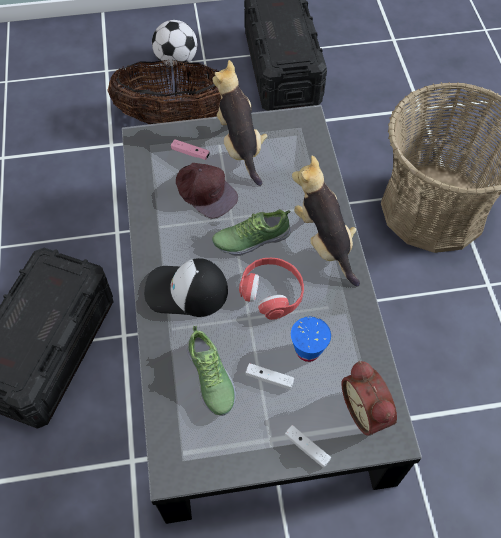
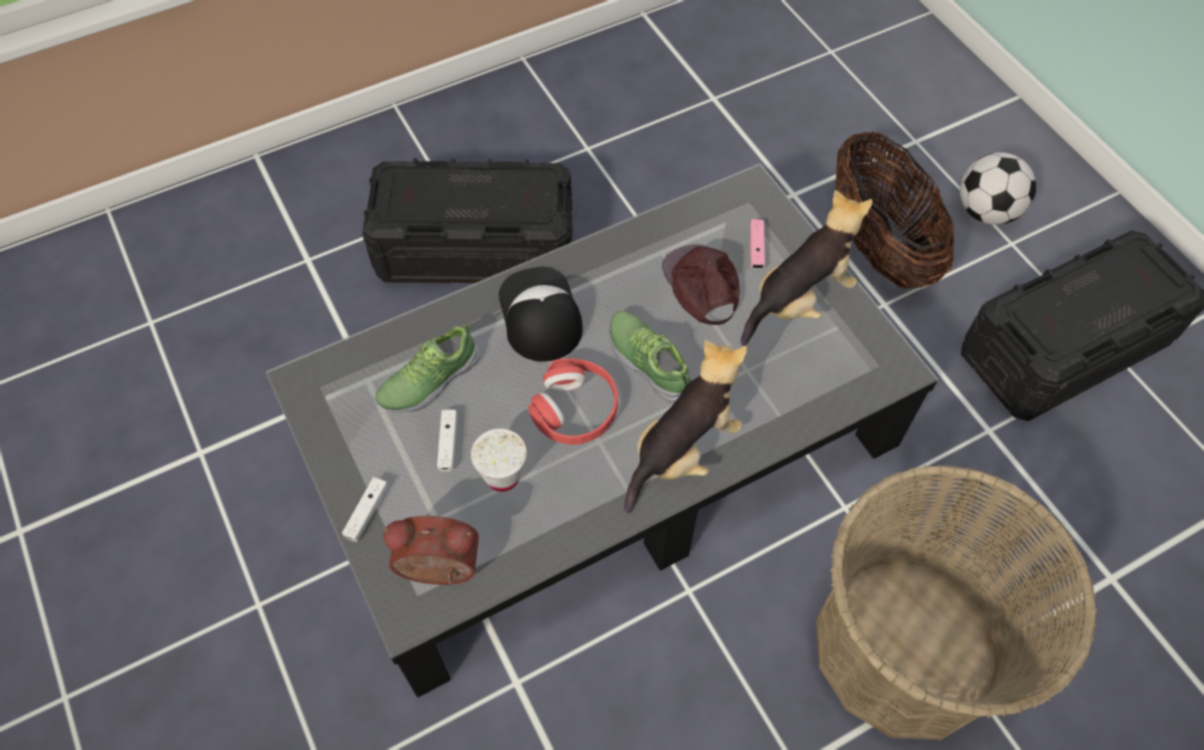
camera: 70 degrees right, 0 degrees up
(205, 191) = (700, 286): brown cap -> brown cap turned 135 degrees clockwise
(308, 350) = (502, 476): blue cup -> white cup
(367, 410) = (439, 571): alarm clock -> alarm clock turned 45 degrees clockwise

